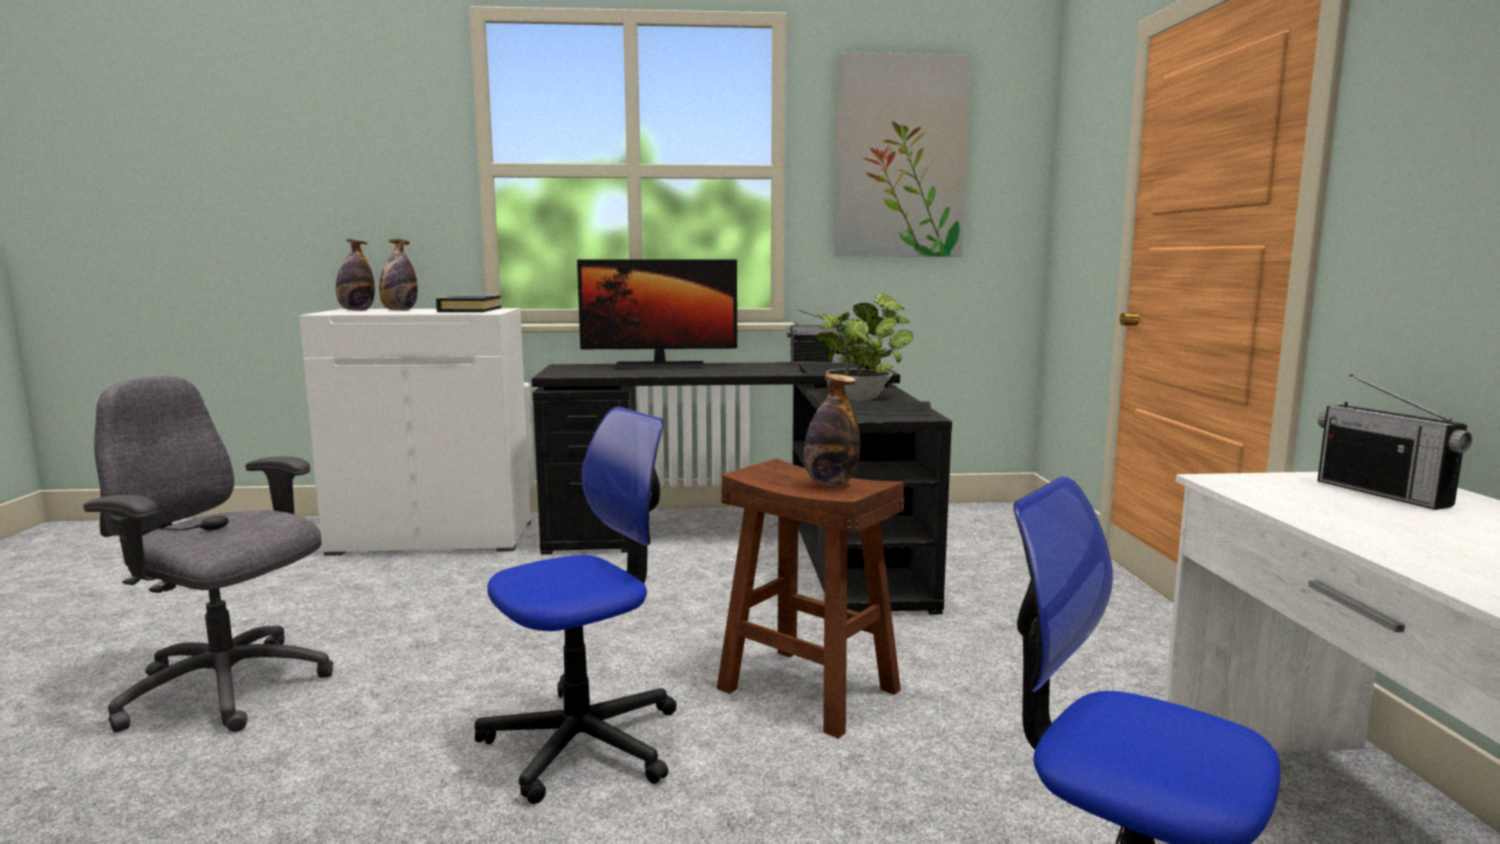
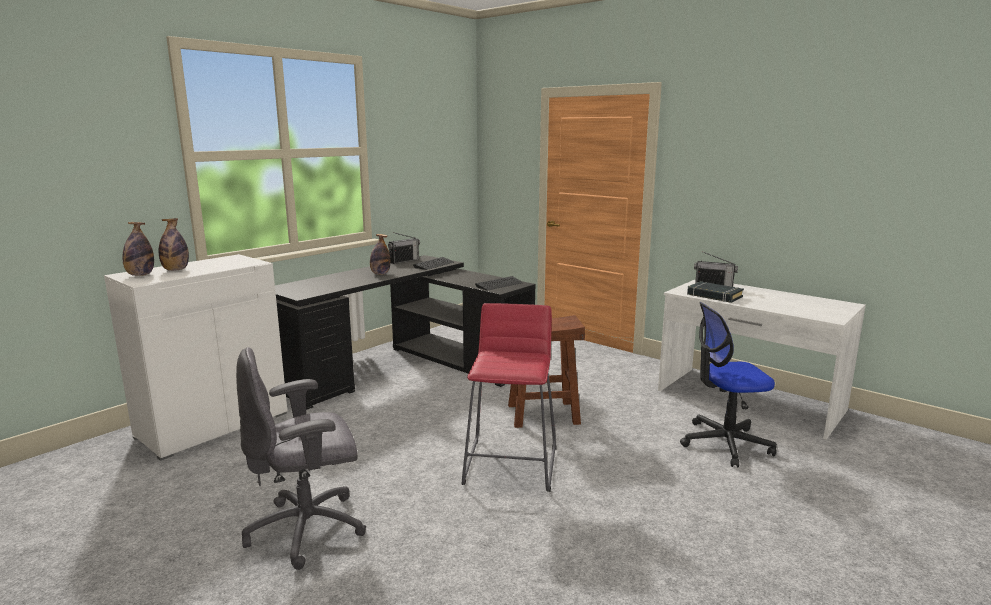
camera: 45 degrees left, 5 degrees up
(469, 310) = (225, 262): black book -> black book (714, 296)
(583, 742) = (510, 464): office chair -> red stool
(659, 365) = (332, 277): monitor -> none
(830, 482) = (554, 322): bottle -> bottle (380, 274)
(861, 397) = (467, 278): potted plant -> none
(900, 158) = (418, 140): picture -> none

